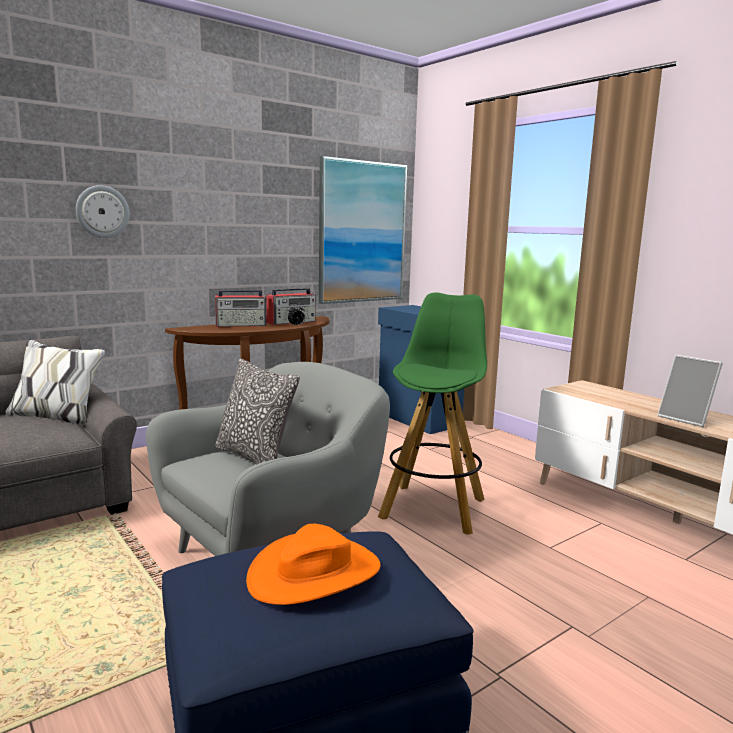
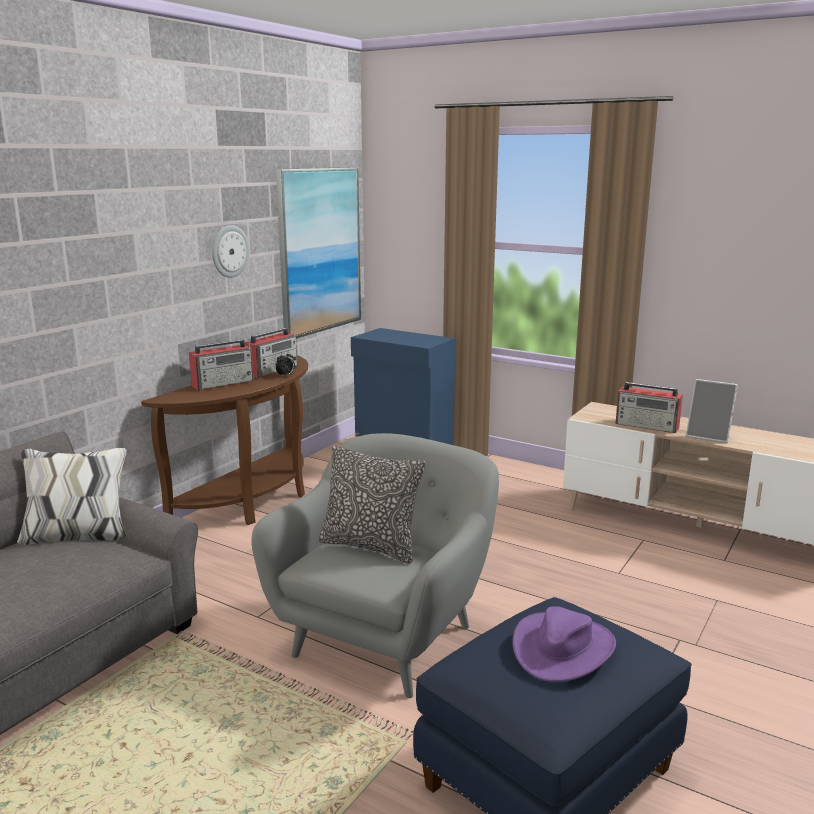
camera: 20 degrees left, 5 degrees up
(102, 211) = (65, 272): wall clock -> wall clock (229, 251)
(314, 573) = (562, 648): orange hat -> purple hat
(433, 508) = (494, 555): green stool -> none
(622, 403) = (647, 426): none -> radio

